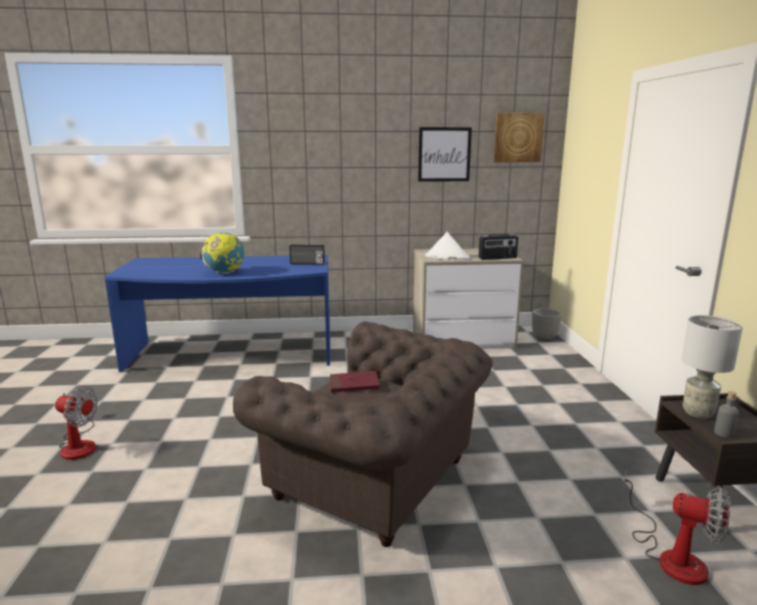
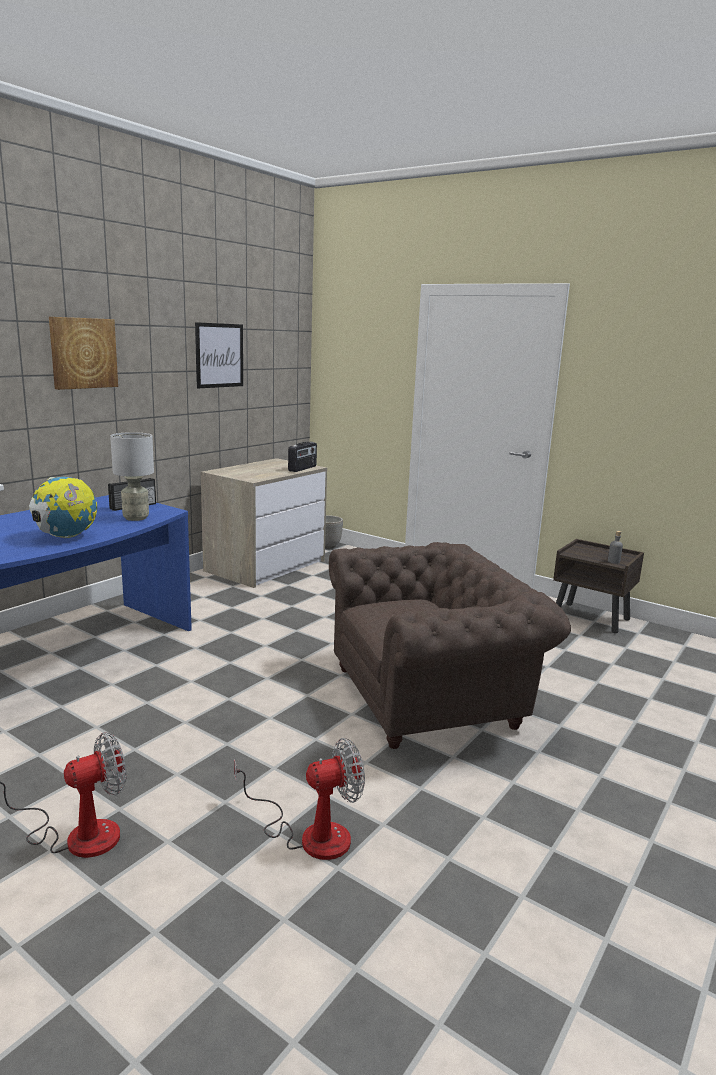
camera: 50 degrees left, 0 degrees up
(354, 384) = (394, 609): red book -> none
(446, 257) = (258, 474): white hat -> none
(518, 137) = (279, 337): picture -> picture (83, 353)
(671, 555) = (622, 652): fan -> fan (310, 834)
(698, 413) = (585, 555): grey table lamp -> grey table lamp (136, 518)

